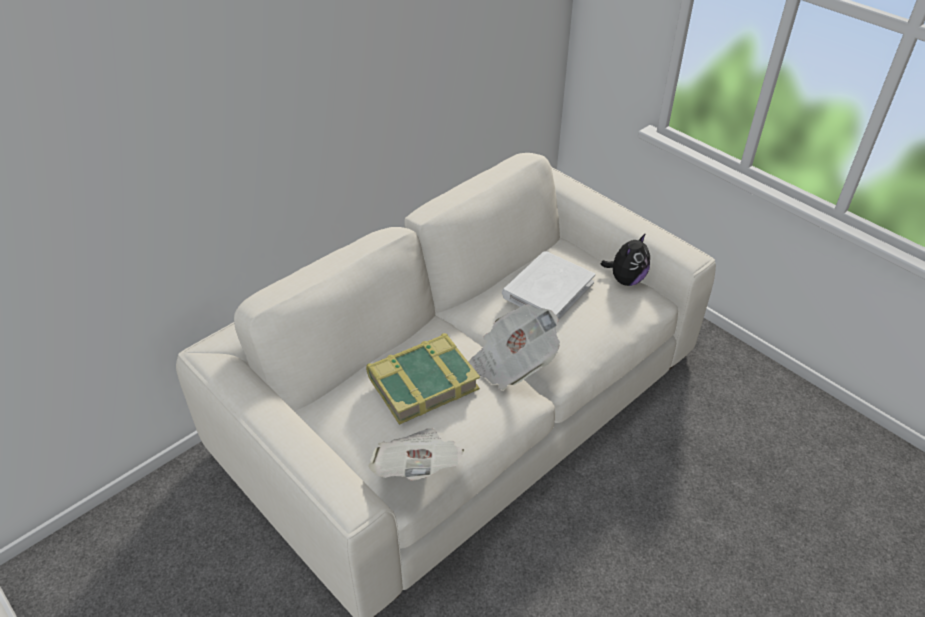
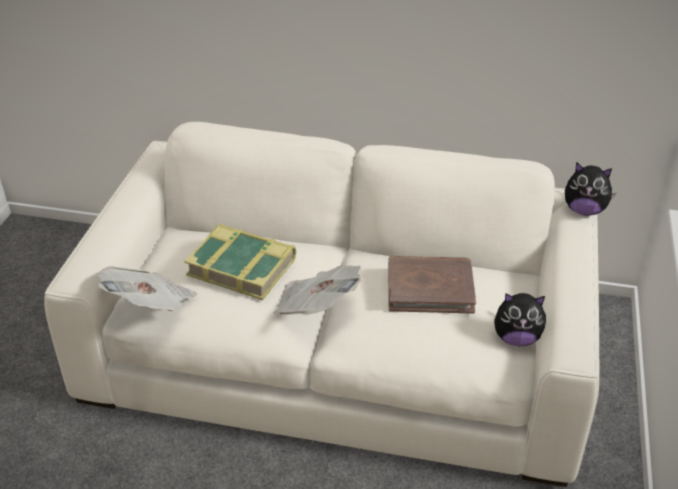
camera: 55 degrees right, 5 degrees down
(548, 289) = (430, 288): white book -> brown book
(554, 171) = (584, 210): none -> plush toy

